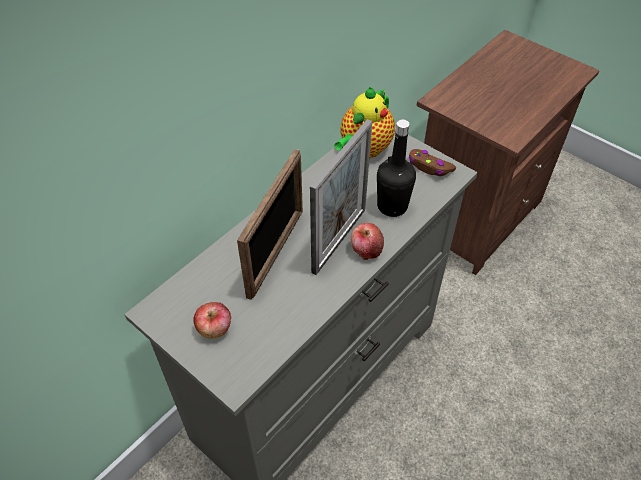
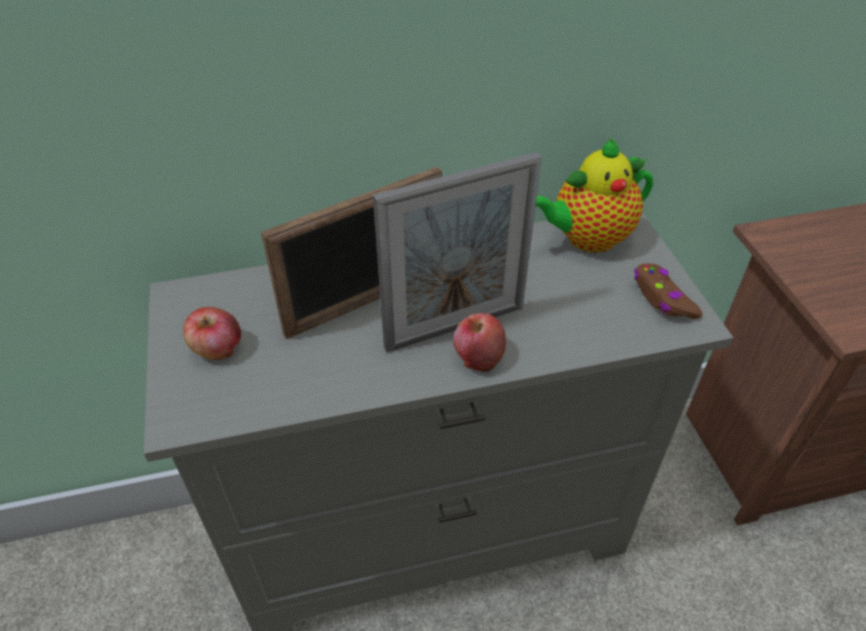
camera: 35 degrees right, 5 degrees down
(392, 206) = (563, 321): black bottle -> none

